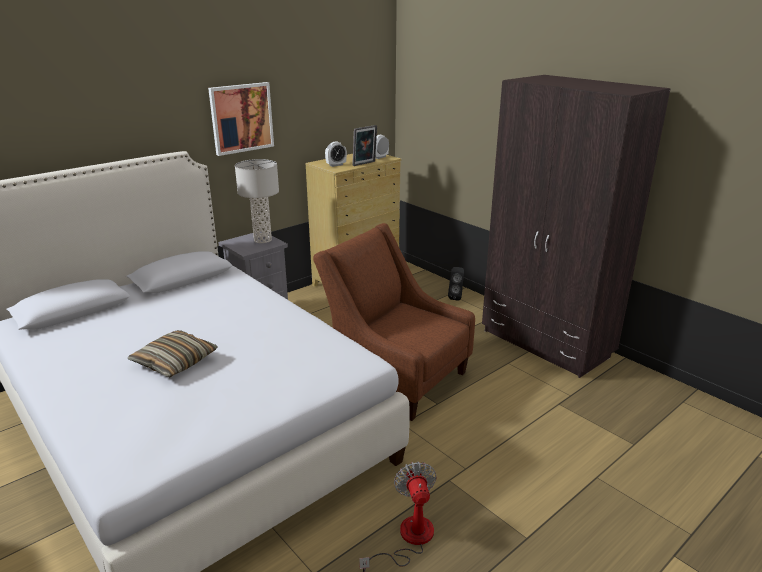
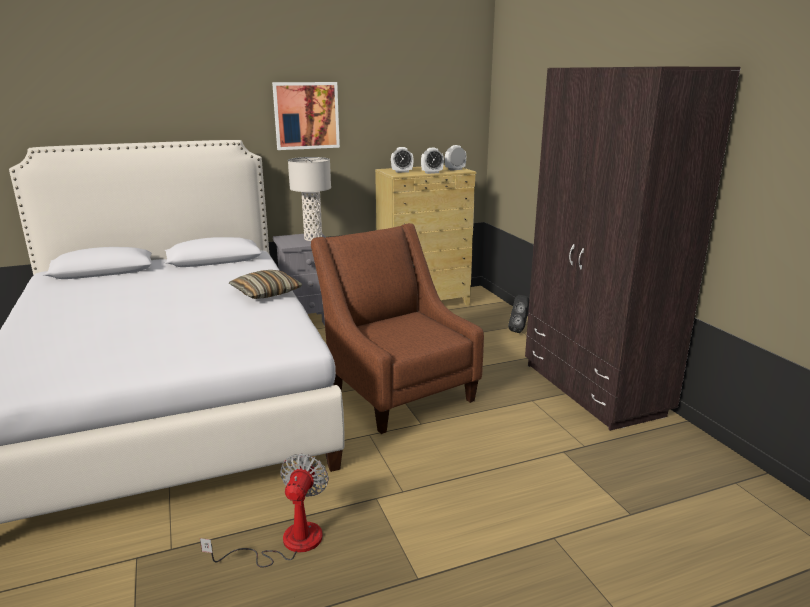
camera: 20 degrees right, 5 degrees down
(175, 361) = (136, 316): pillow -> pillow (266, 293)
(365, 164) = (432, 172): picture frame -> alarm clock

